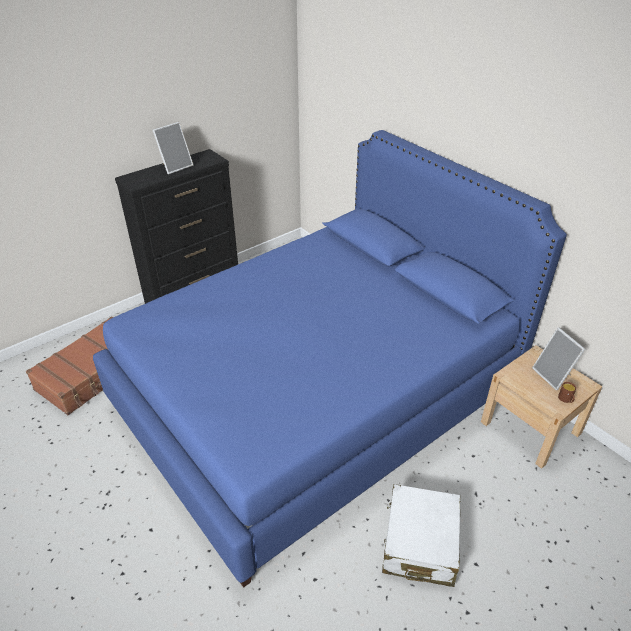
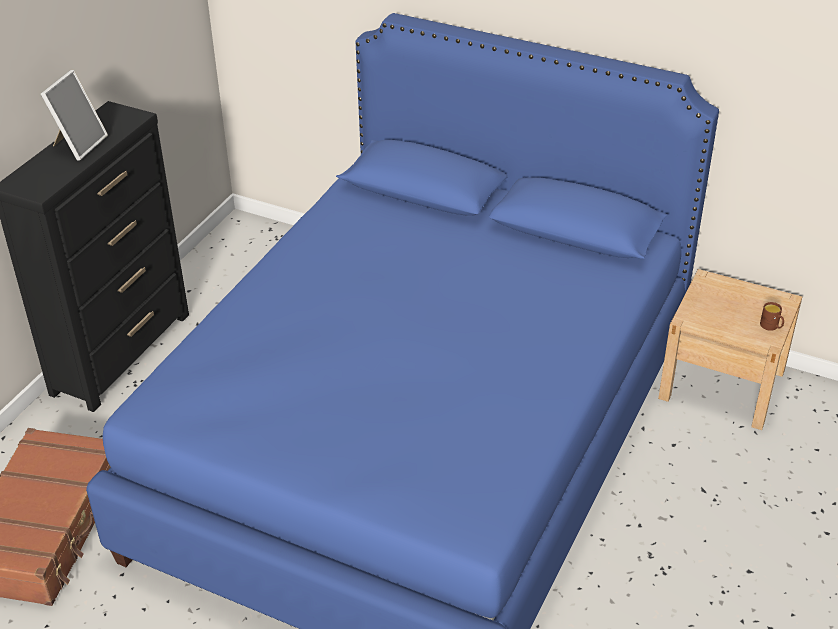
camera: 25 degrees left, 0 degrees up
(420, 543) = (671, 574): white suitcase -> none
(553, 375) = (741, 302): picture frame -> none

